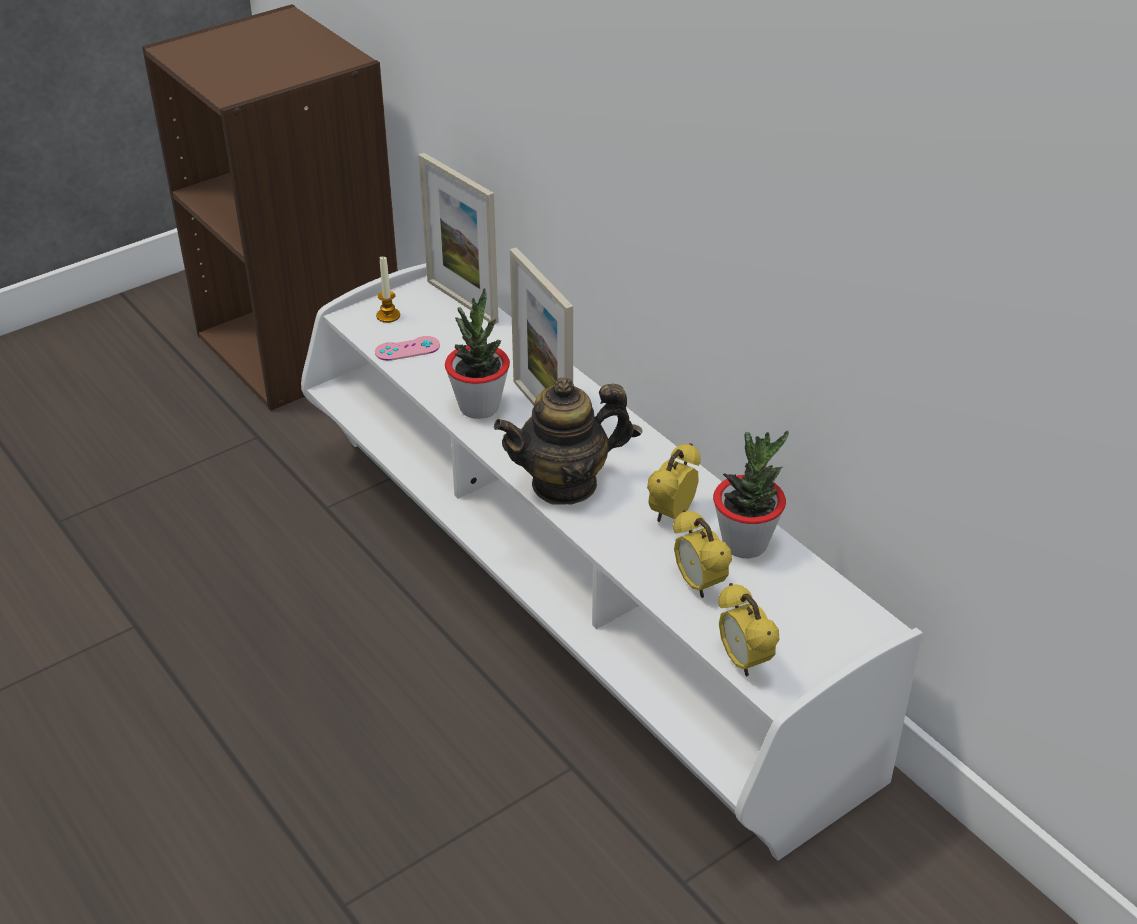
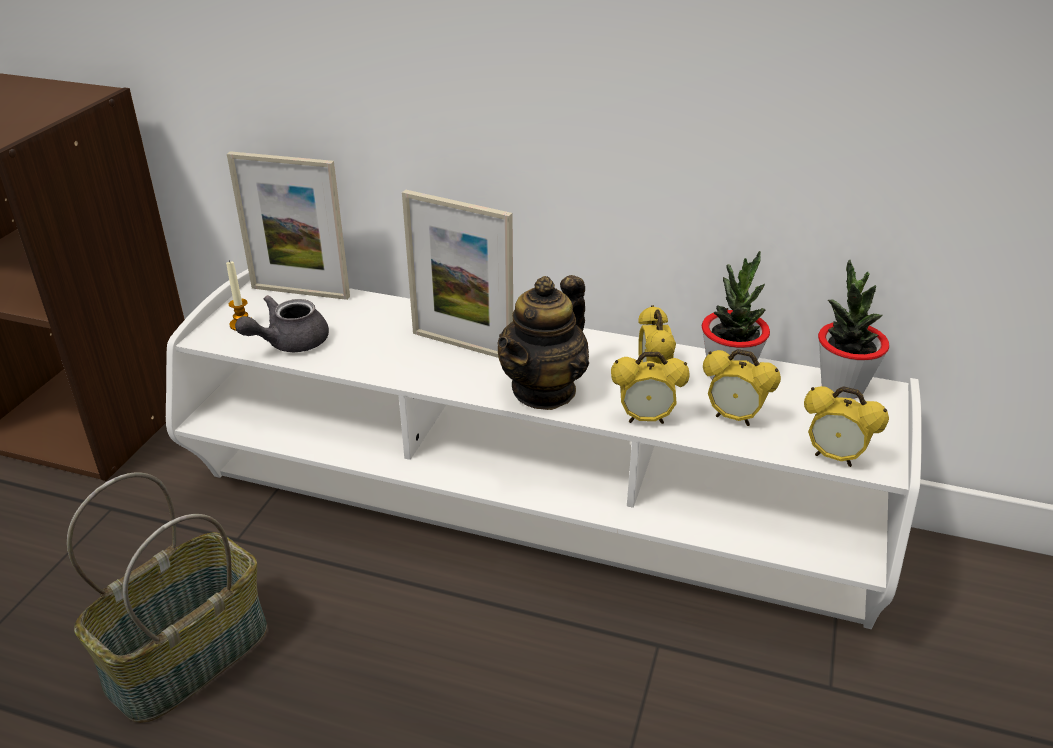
camera: 35 degrees left, 5 degrees down
(222, 583) = (188, 655): none -> basket
(407, 349) = (288, 343): pink game controller -> grey teapot
(479, 406) = (404, 362): potted plant -> potted plant (842, 387)
(619, 549) = (645, 419): none -> alarm clock

